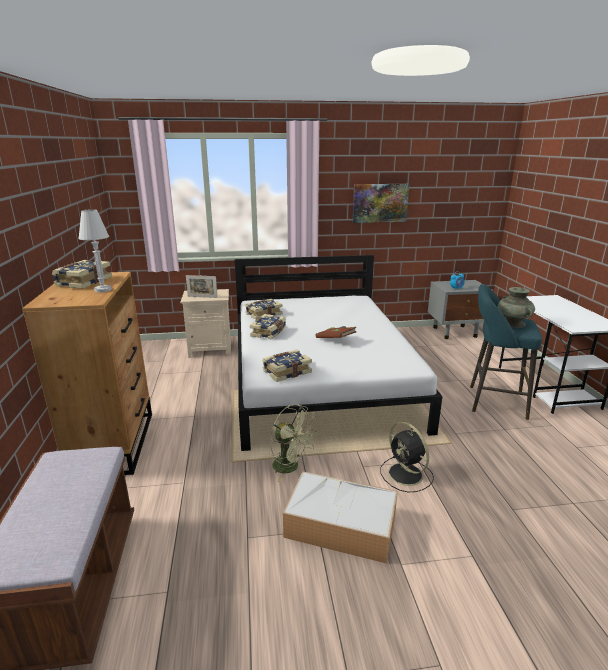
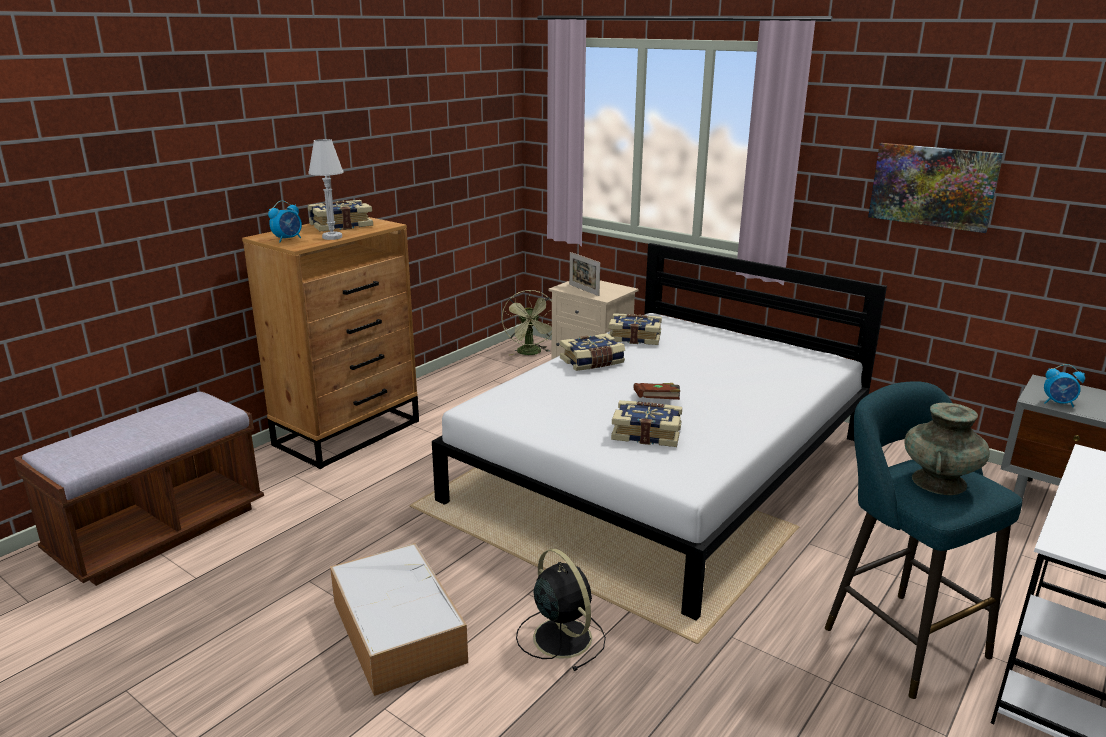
camera: 45 degrees right, 0 degrees up
(71, 299) = (288, 239): none -> alarm clock
(286, 371) = (514, 414): book -> book (646, 433)
(291, 467) = (453, 545): green fan -> green fan (530, 353)
(406, 475) = (560, 636): black fan -> black fan turned 135 degrees clockwise

